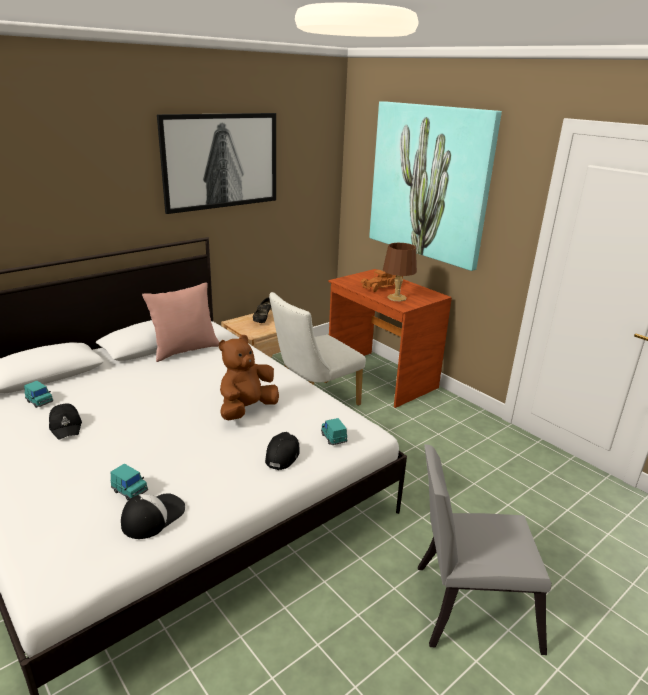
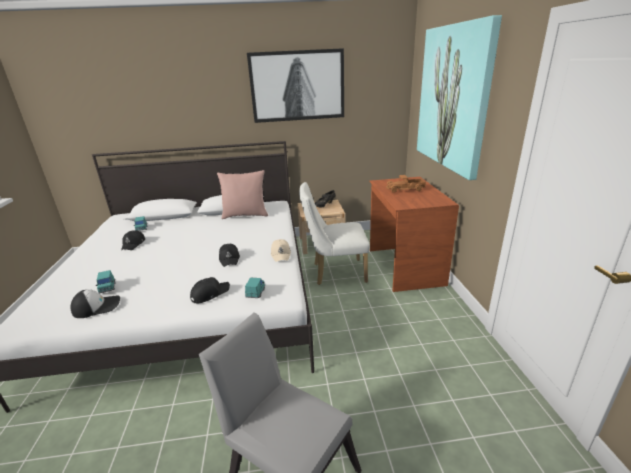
camera: 35 degrees right, 0 degrees up
(246, 409) = (229, 258): brown plush toy -> black cap
(302, 389) = (281, 254): none -> beige cap
(396, 298) = (405, 199): brown table lamp -> none

